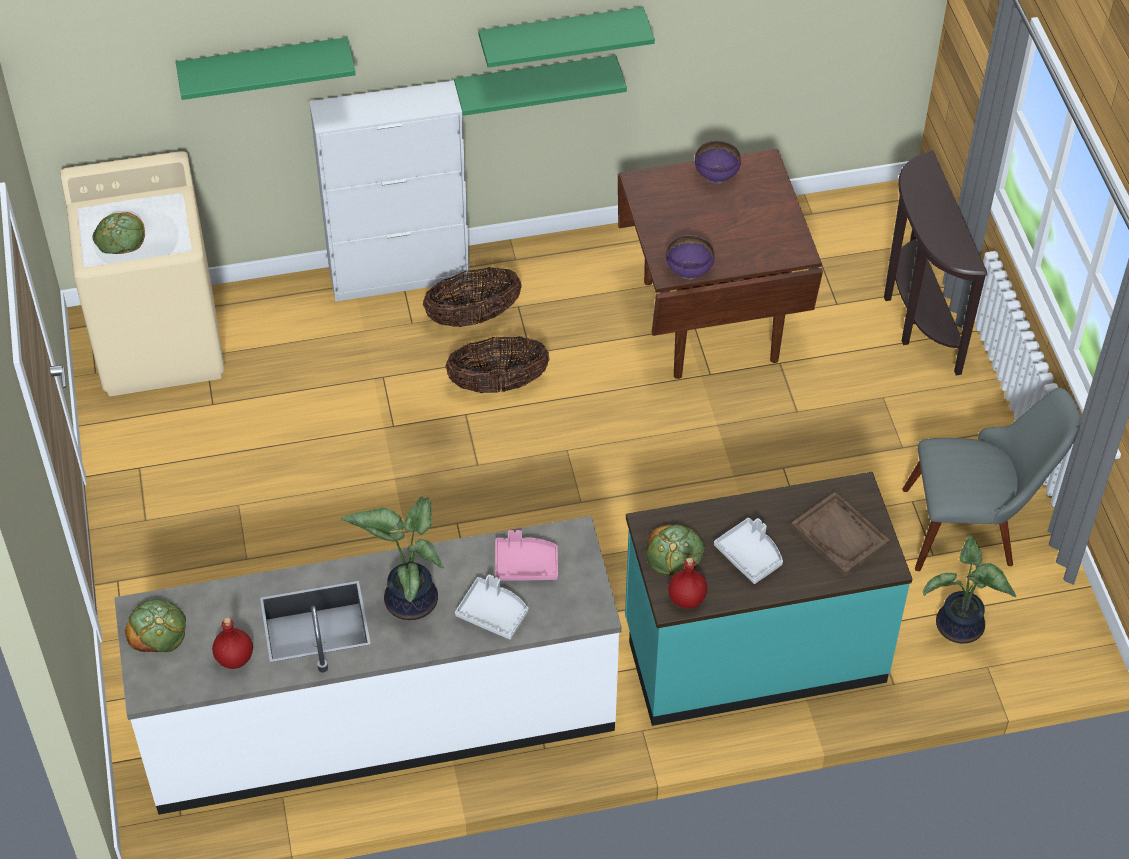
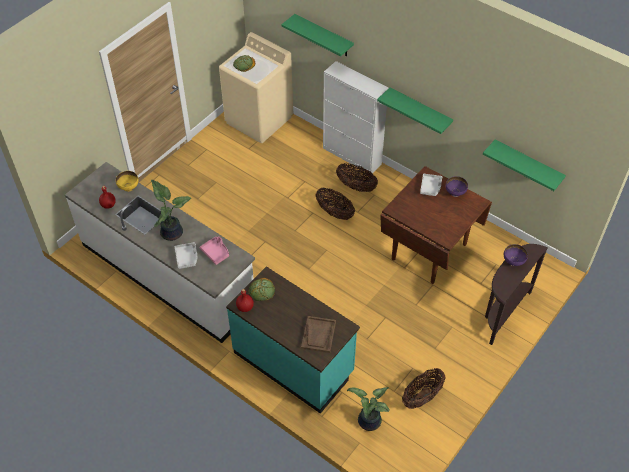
camera: 50 degrees right, 0 degrees up
(157, 629) = (103, 179): bread -> none
(225, 600) = (129, 187): none -> yellow bowl
(561, 36) = (433, 96): green shelf -> green shelf (527, 164)
(688, 272) = (400, 214): purple bowl -> purple bowl (513, 261)
(750, 555) = (282, 314): grey tray -> grey tray (430, 187)
(974, 526) = (422, 396): grey chair -> basket

